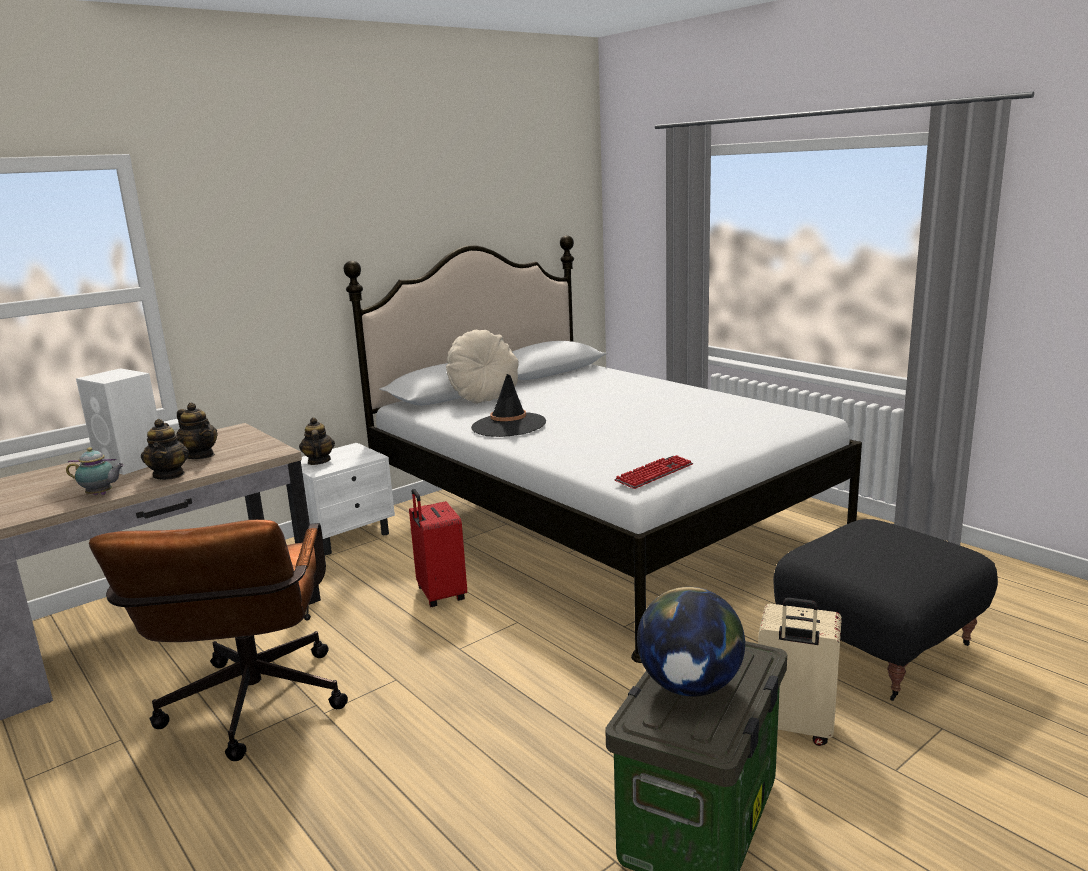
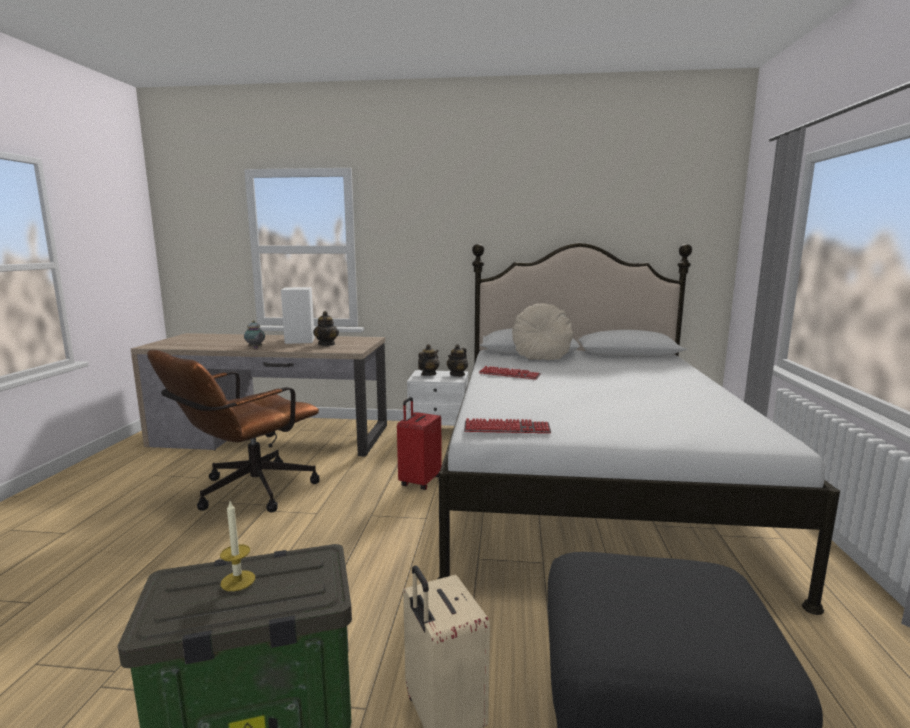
camera: 45 degrees right, 5 degrees down
(169, 475) = (294, 348): teapot -> teapot (457, 374)
(508, 425) = (509, 374): black hat -> keyboard
(690, 686) = (238, 581): globe -> candle

